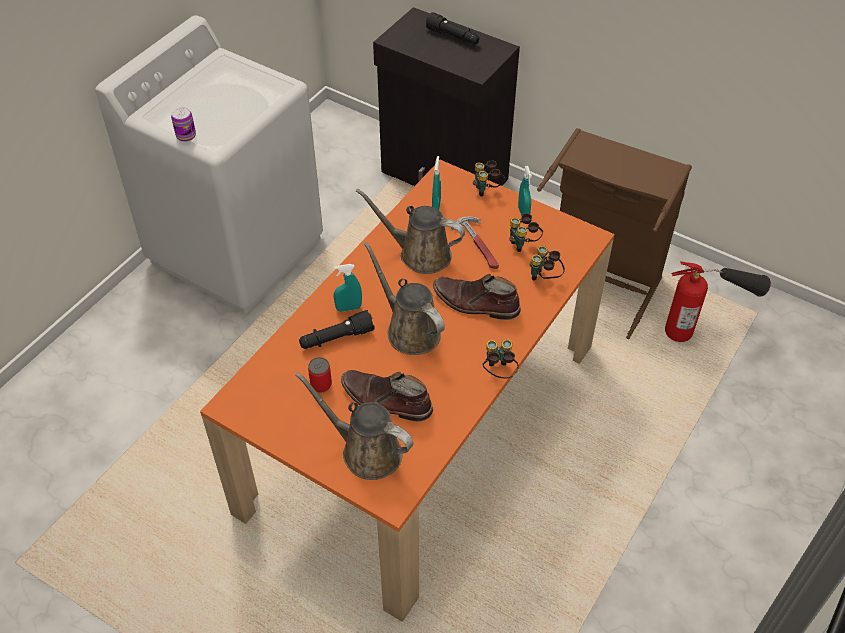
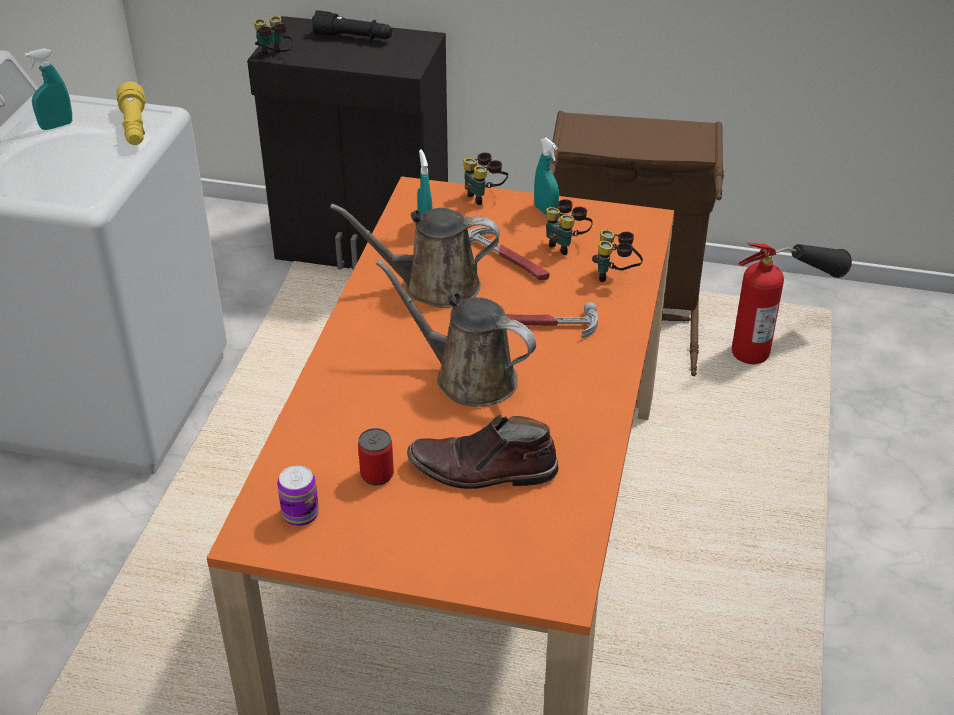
camera: 20 degrees left, 10 degrees down
(186, 136) = (37, 197): can -> can (300, 514)
(266, 93) = (134, 128): none -> yellow flashlight
(336, 338) = (369, 412): black flashlight -> none
(348, 308) = (367, 371): turquoise spray bottle -> turquoise spray bottle (56, 126)
(366, 451) = (489, 541): brown watering can -> none
(475, 303) = (541, 325): brown boot -> hammer
(498, 372) = (618, 397): binoculars -> binoculars (274, 58)

